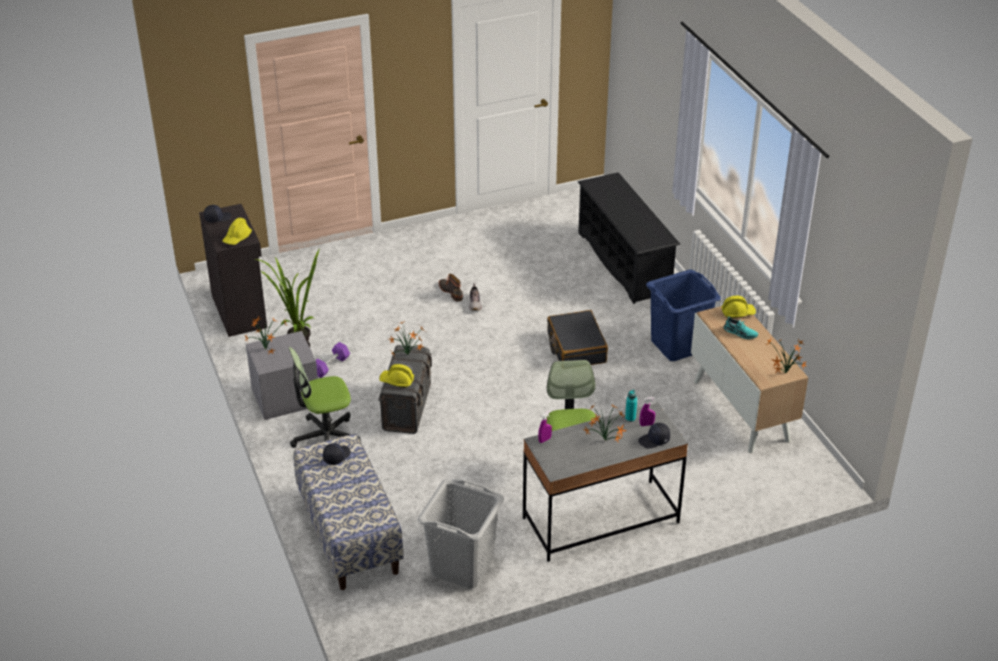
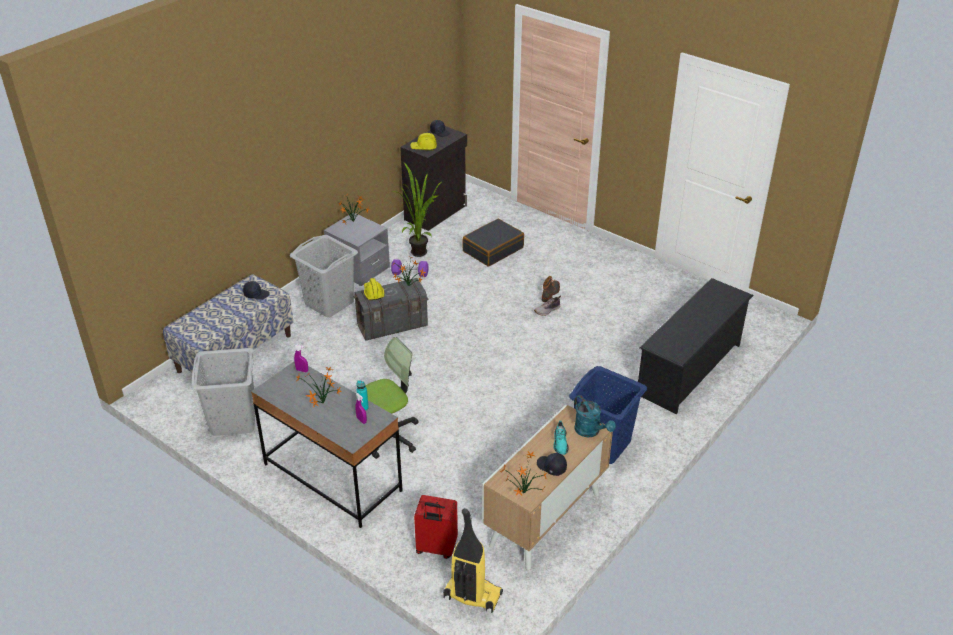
camera: 60 degrees right, 0 degrees up
(326, 438) = (329, 303): office chair -> grey laundry basket
(576, 348) = (542, 384): black suitcase -> black suitcase (493, 249)
(654, 440) = (342, 432): black cap -> black cap (551, 467)
(734, 485) = (436, 548): none -> red suitcase
(737, 313) = (590, 431): yellow hard hat -> turquoise watering can
(799, 483) = (471, 596): none -> vacuum cleaner

